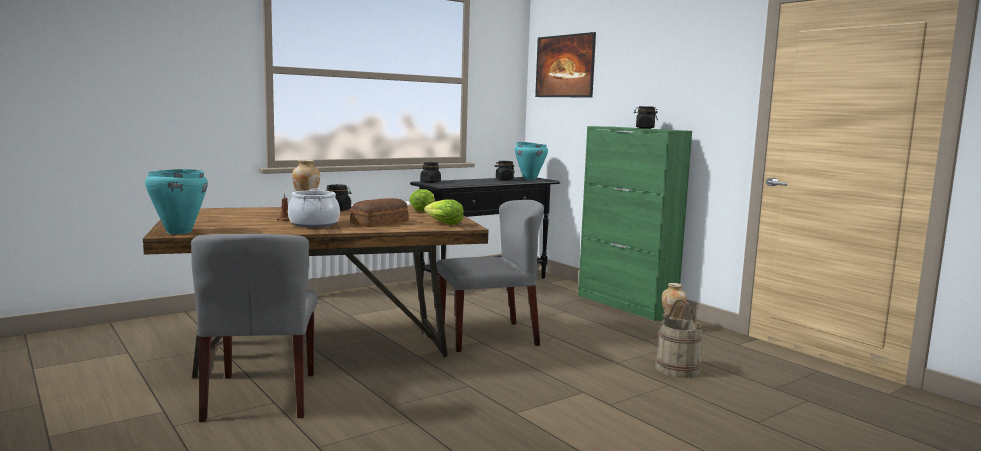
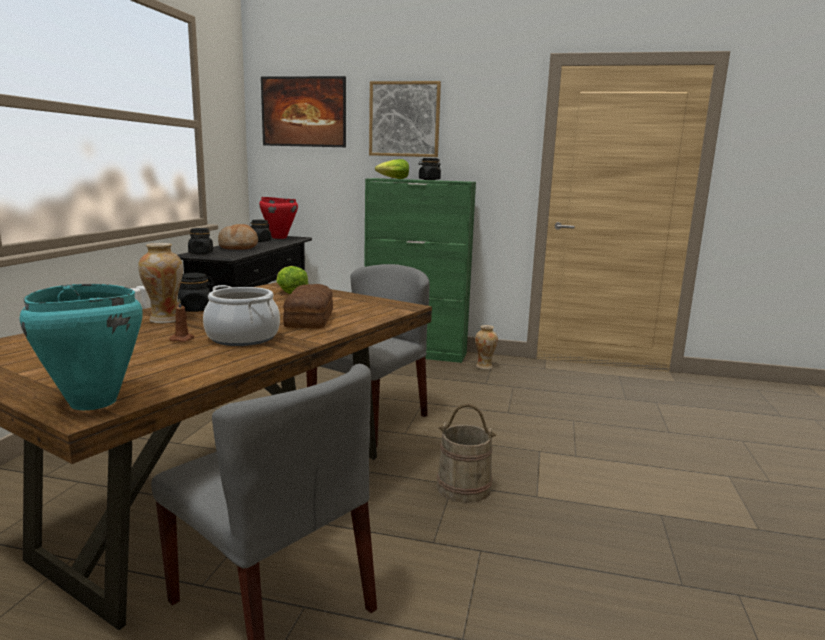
camera: 40 degrees left, 5 degrees up
(443, 223) = (371, 307): lettuce -> lettuce (393, 178)
(471, 181) = (239, 247): none -> bread
(530, 178) = (279, 237): turquoise cooking pot -> red cooking pot
(638, 69) = (404, 119): none -> picture
(677, 369) = (552, 403): beige bucket -> beige bucket (464, 487)

